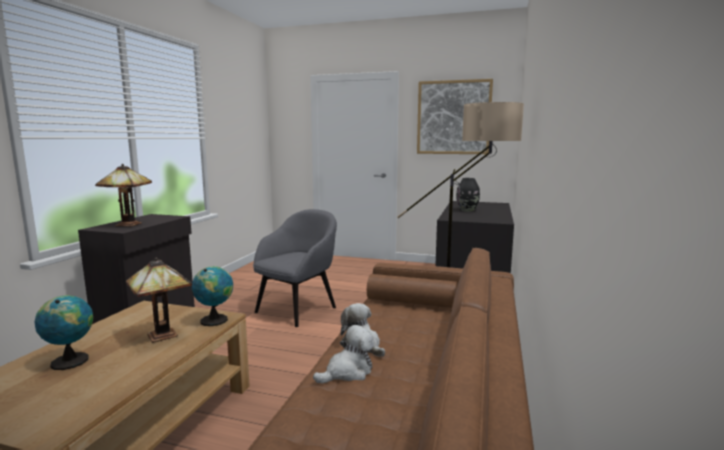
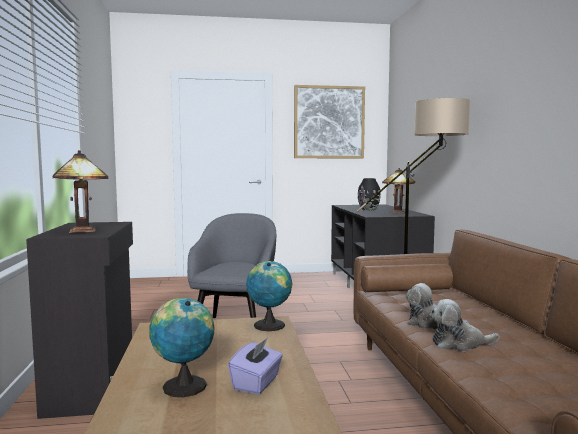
camera: 25 degrees left, 5 degrees down
(111, 370) = (257, 383): none -> purple tissue box
(164, 334) = (241, 345): table lamp -> table lamp (397, 212)
(348, 372) = (459, 344): plush toy -> plush toy turned 120 degrees counterclockwise

